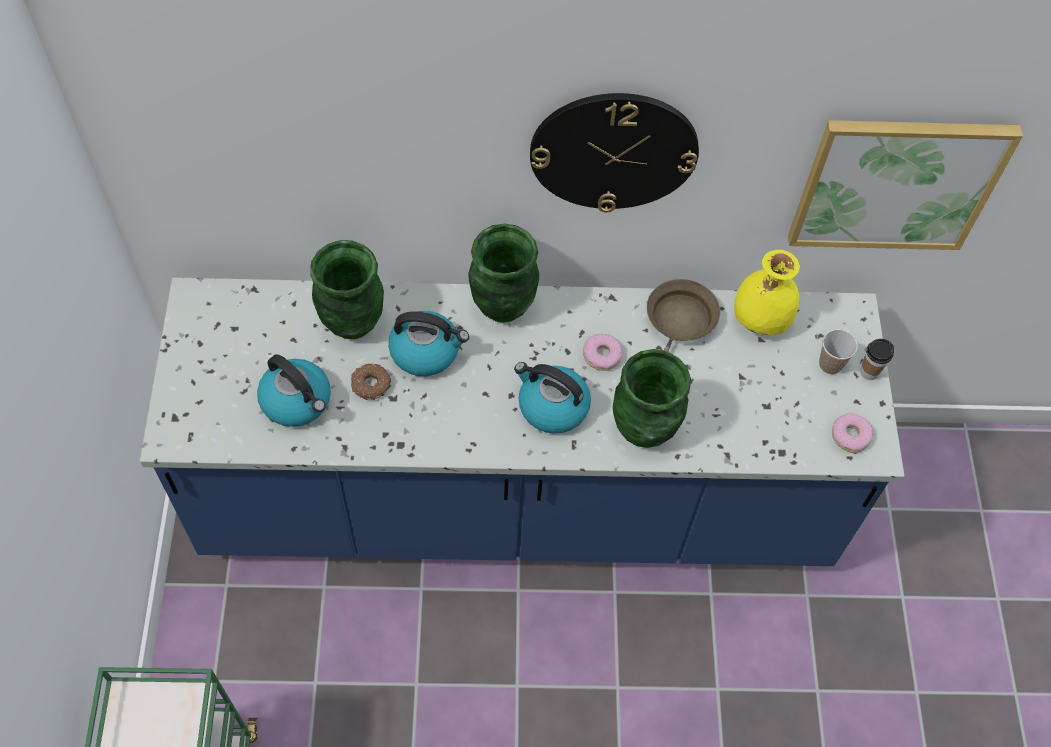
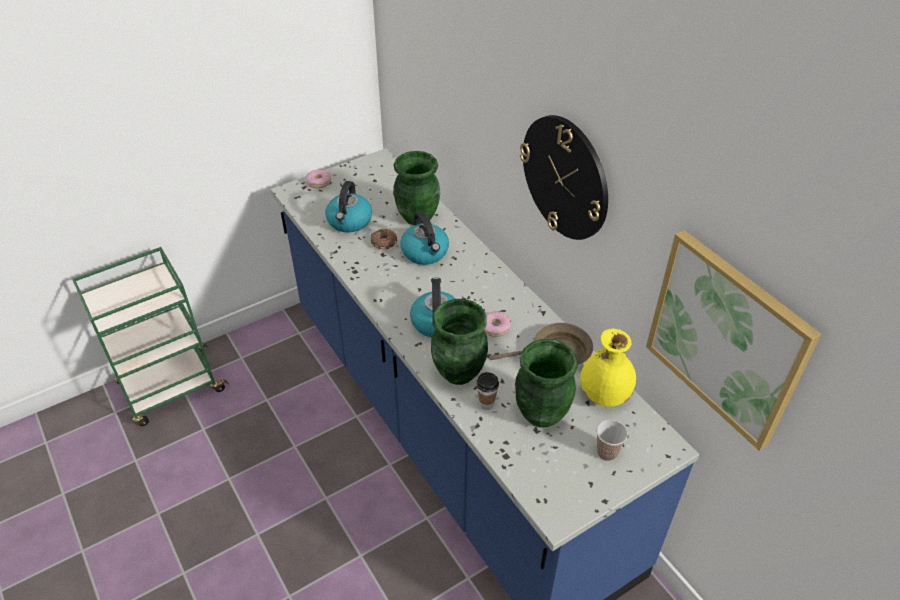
camera: 60 degrees right, 15 degrees down
(502, 306) = (487, 268): green vase -> green vase (541, 413)
(850, 436) = (557, 492): donut -> donut (318, 182)
(869, 372) = (624, 480): cup -> cup (486, 404)

